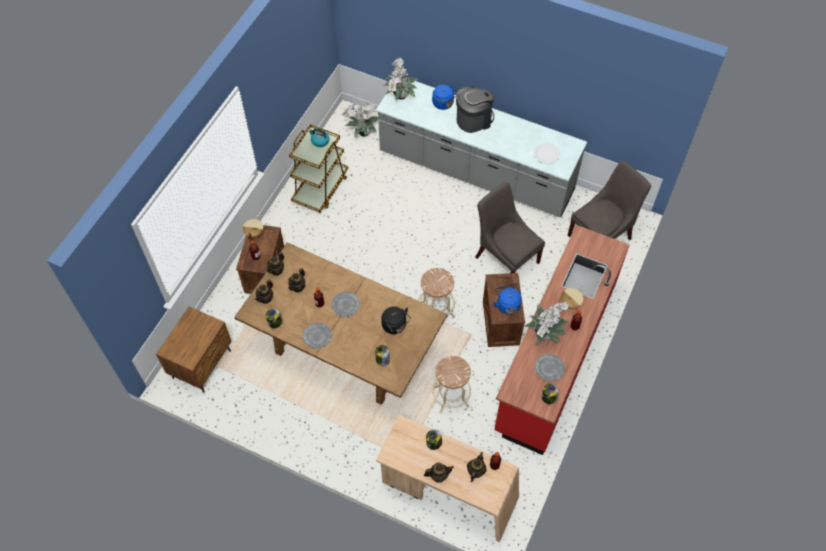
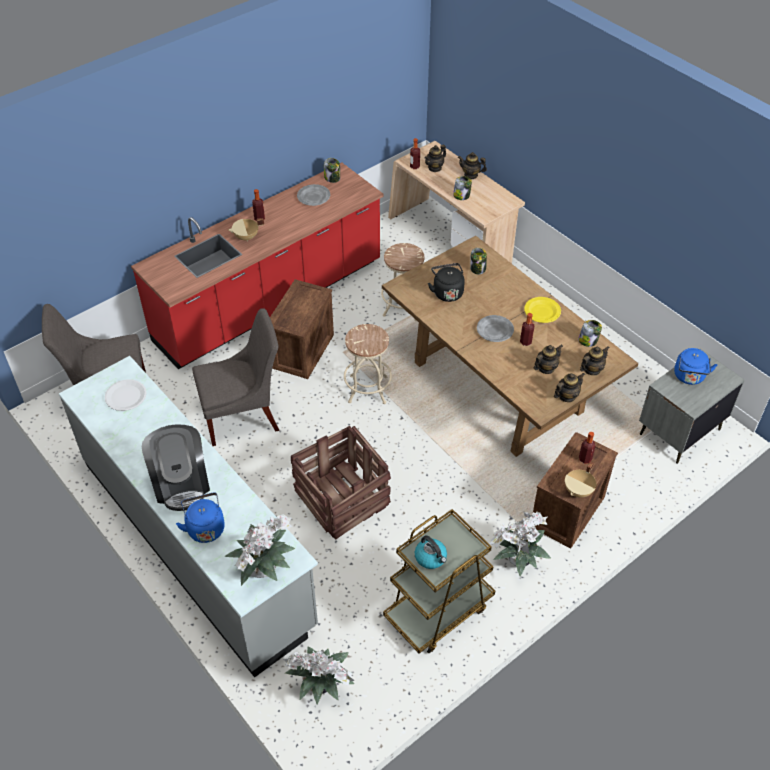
camera: 155 degrees left, 10 degrees down
(202, 364) = (679, 432): brown nightstand -> grey nightstand
(317, 336) = (542, 312): grey plate -> yellow plate
(409, 228) = (341, 498): none -> crate
(474, 120) = (181, 483): coffee machine -> coffee machine turned 105 degrees counterclockwise
(505, 257) = (244, 416): grey chair -> grey chair turned 90 degrees counterclockwise
(507, 304) = (301, 300): blue kettle -> blue kettle (689, 377)
(545, 333) = (294, 222): potted plant -> potted plant (517, 560)

